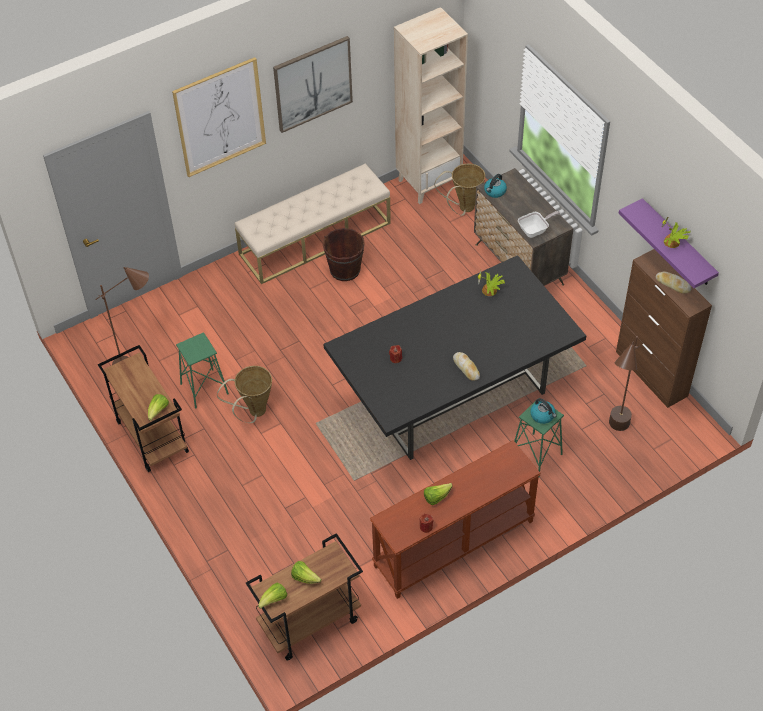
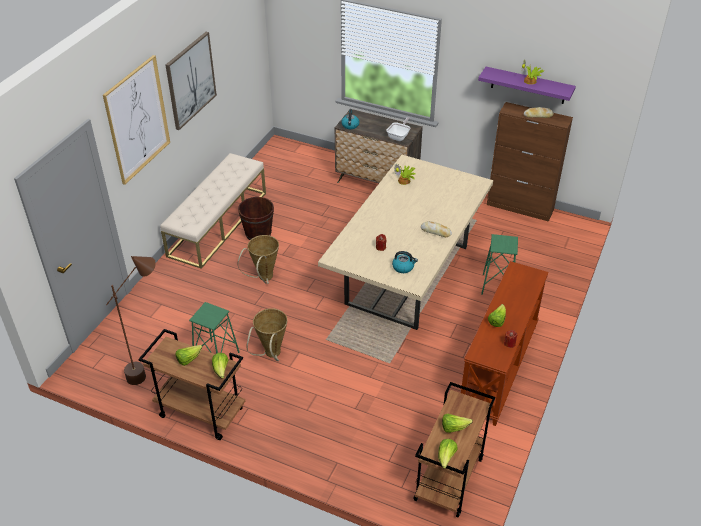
camera: 35 degrees left, 10 degrees down
(140, 386) = (188, 359): none -> lettuce
(429, 182) = (271, 160): beige bookcase -> none
(452, 394) = (406, 275): black dining table -> beige dining table
(463, 208) = (309, 166): basket -> basket (263, 278)
(543, 415) = (505, 243): kettle -> kettle (403, 267)
(614, 436) = (534, 251): brown floor lamp -> none

